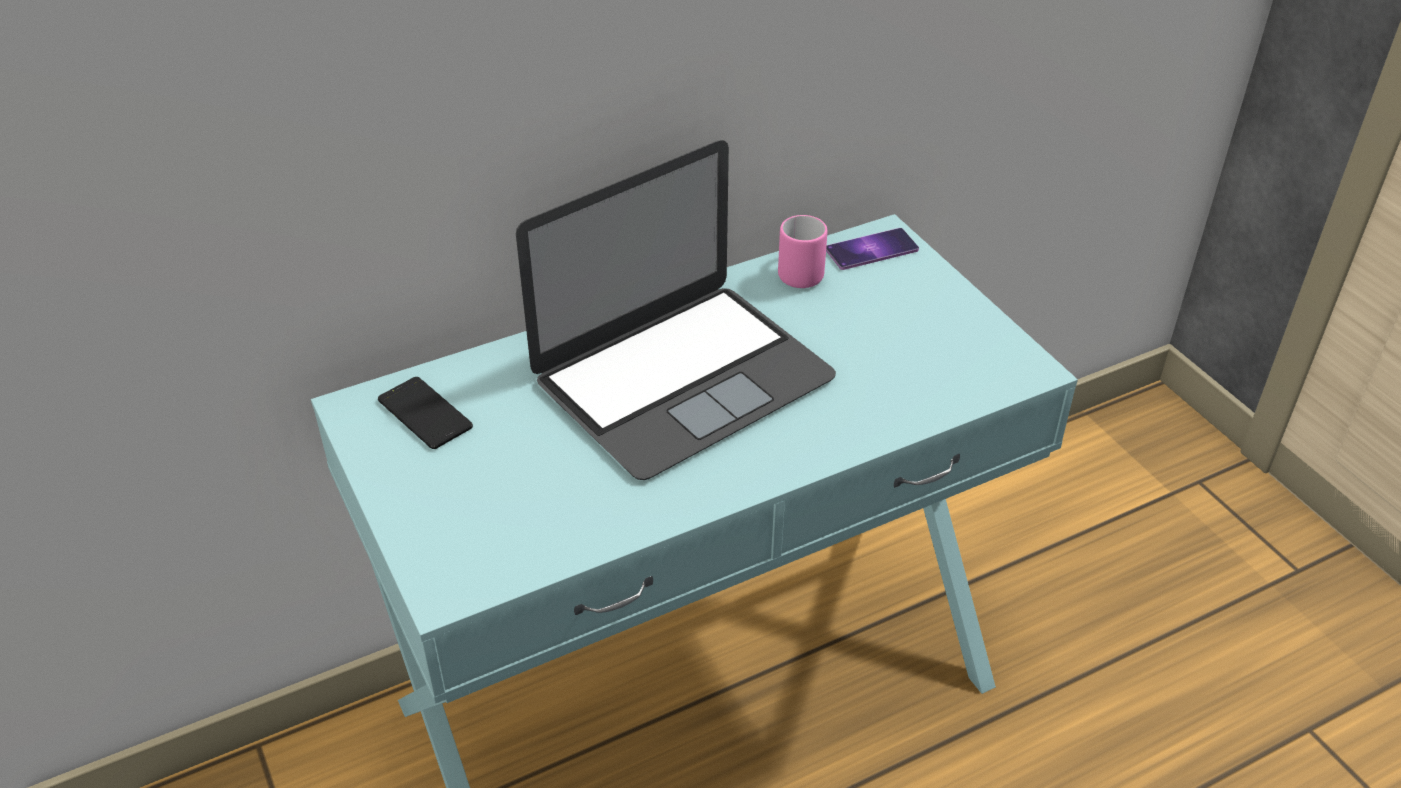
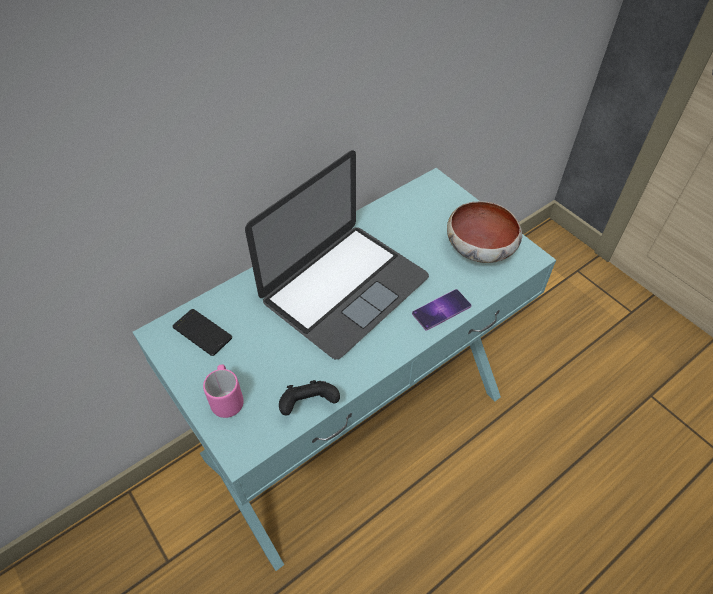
camera: 10 degrees left, 10 degrees up
(576, 541) = (309, 405): none -> black game controller
(800, 271) = (393, 210): pink mug -> pink mug (227, 398)
(871, 249) = (429, 191): phone -> phone (441, 309)
(943, 346) = (481, 248): none -> bowl

